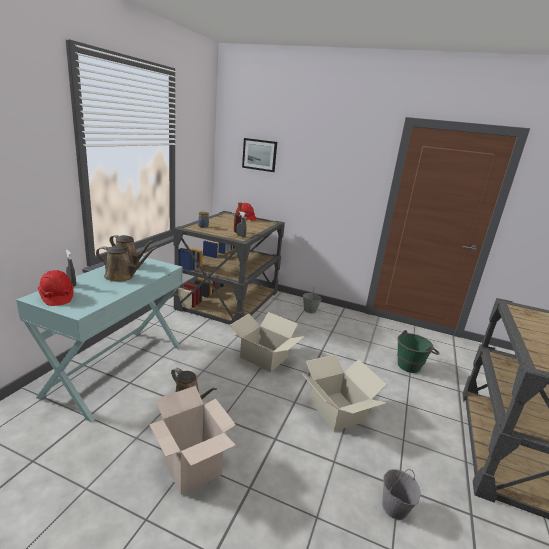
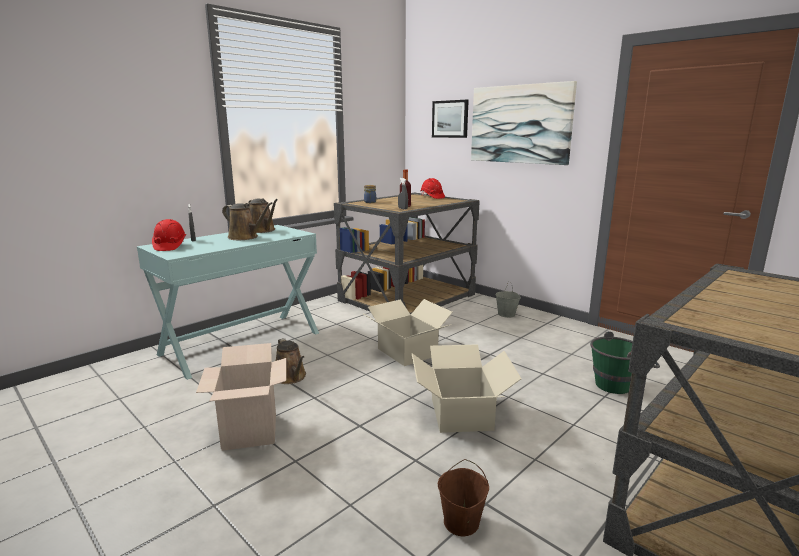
camera: 25 degrees right, 5 degrees down
(321, 168) = (520, 124): none -> picture
(395, 508) = (461, 523): grey bucket -> brown bucket

